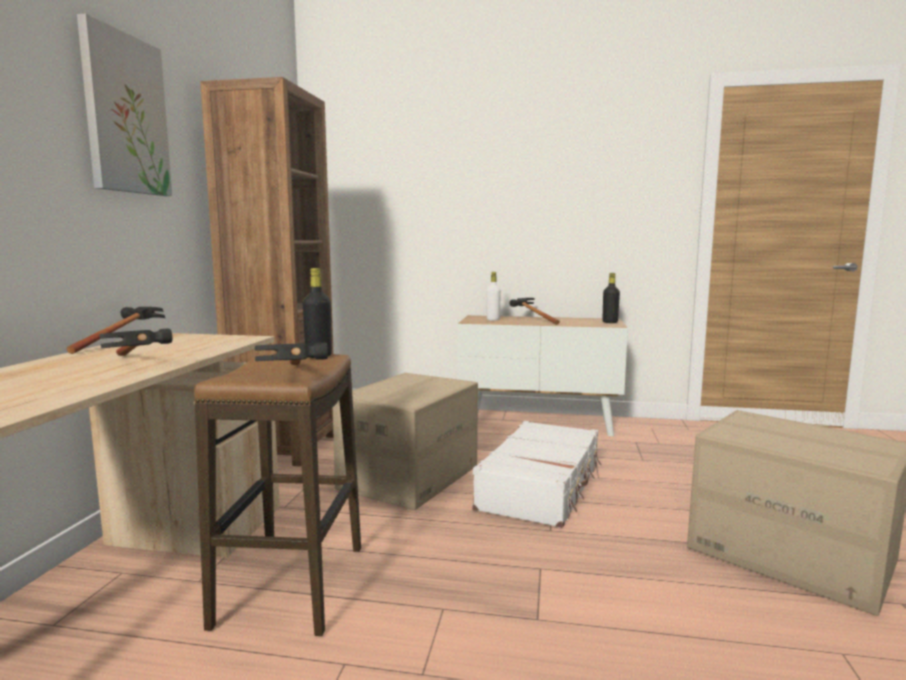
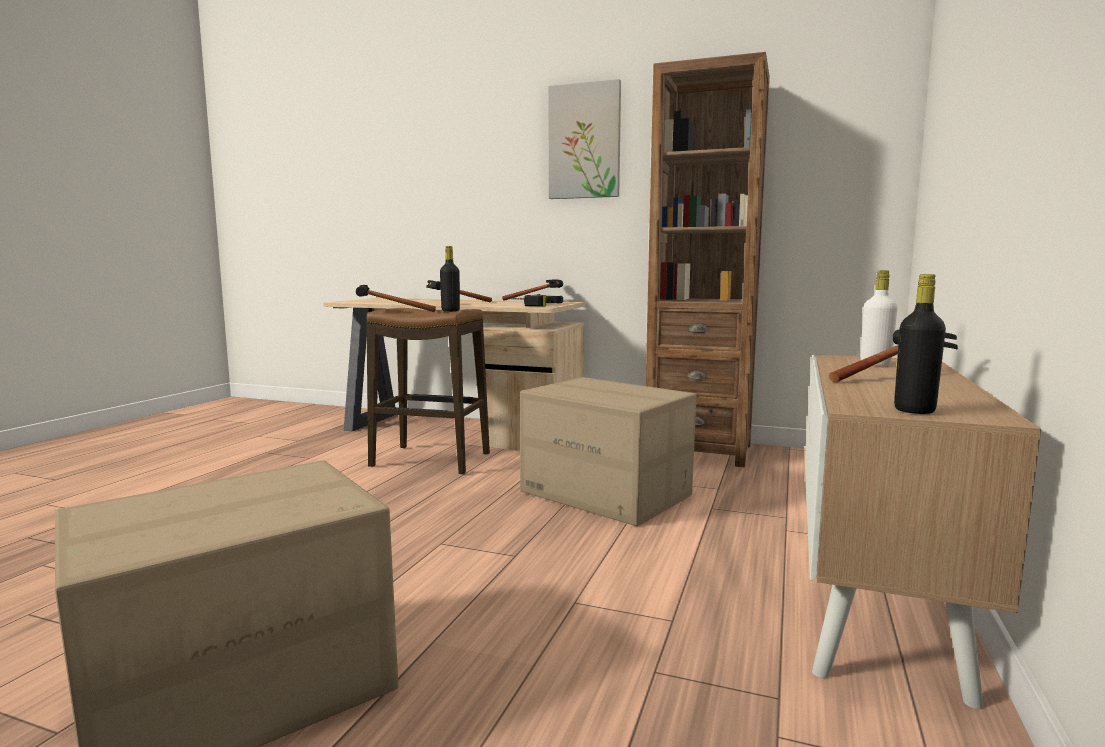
camera: 100 degrees right, 0 degrees up
(211, 342) = (530, 305): none -> power drill
(541, 487) = (555, 555): white suitcase -> none

